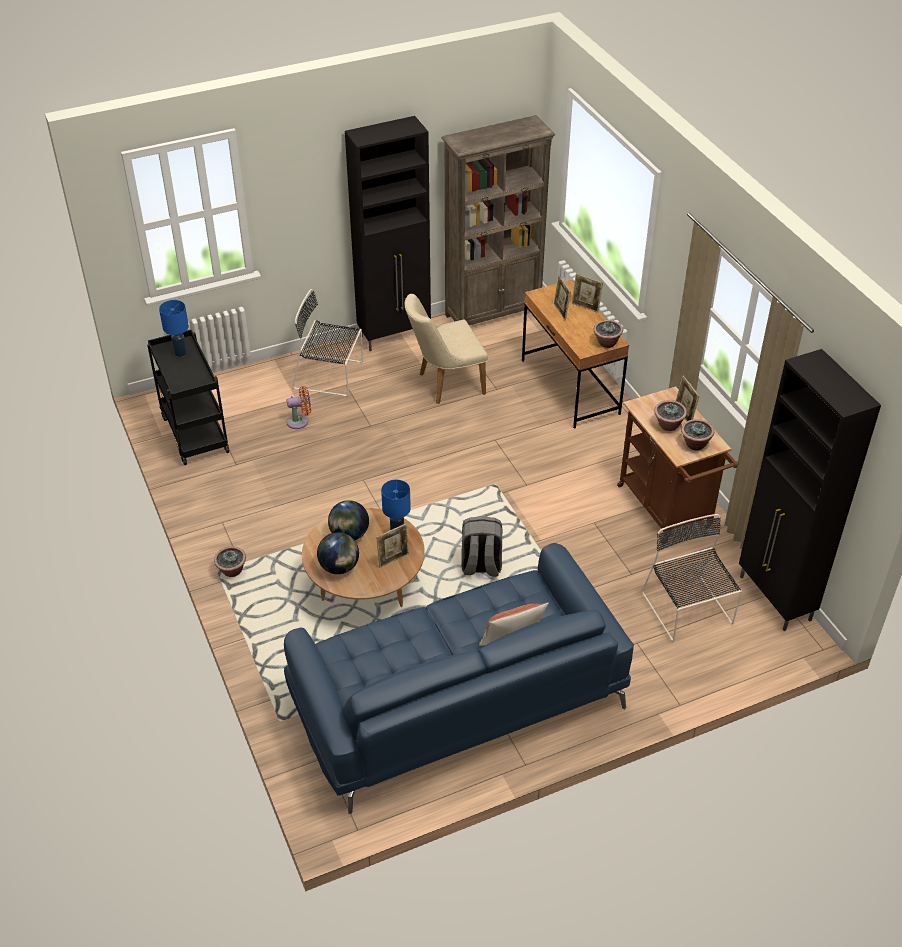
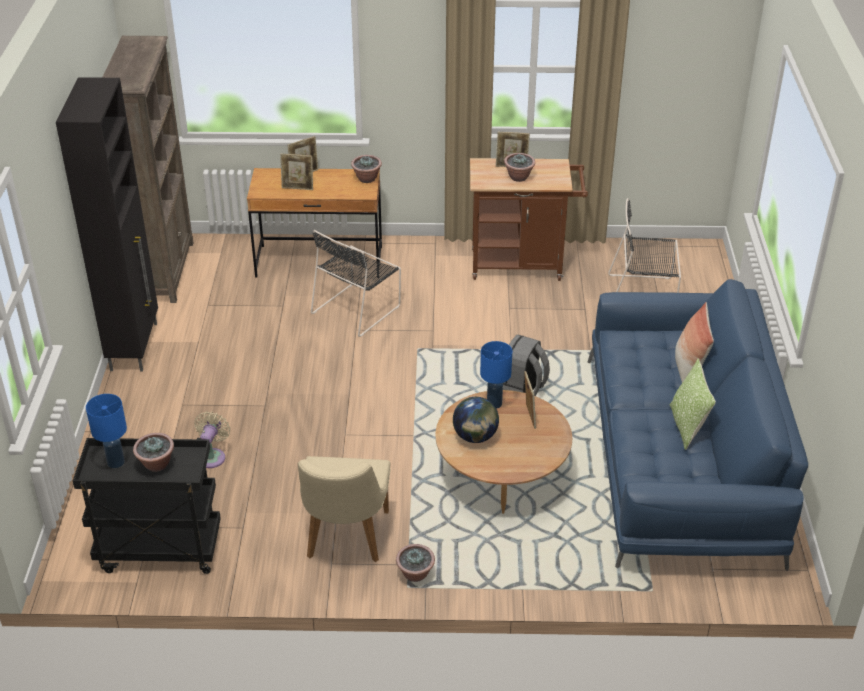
camera: 65 degrees left, 5 degrees down
(300, 421) = (212, 456): orange fan -> beige fan
(331, 375) = (156, 411): black chair -> black chair (357, 308)
(339, 567) = (518, 456): globe -> none
(425, 661) = (687, 426): none -> pillow
(445, 384) = (245, 335): beige chair -> beige chair (345, 540)
(695, 444) = (552, 173): potted plant -> potted plant (156, 464)
(775, 599) = (655, 248): black cabinet -> none

